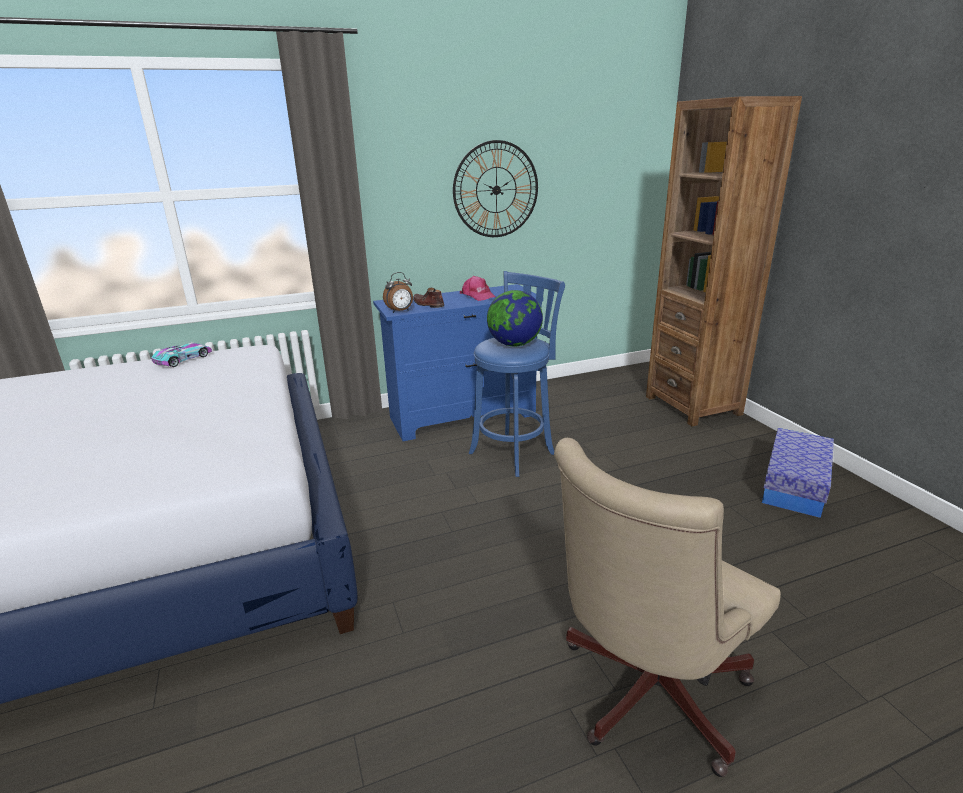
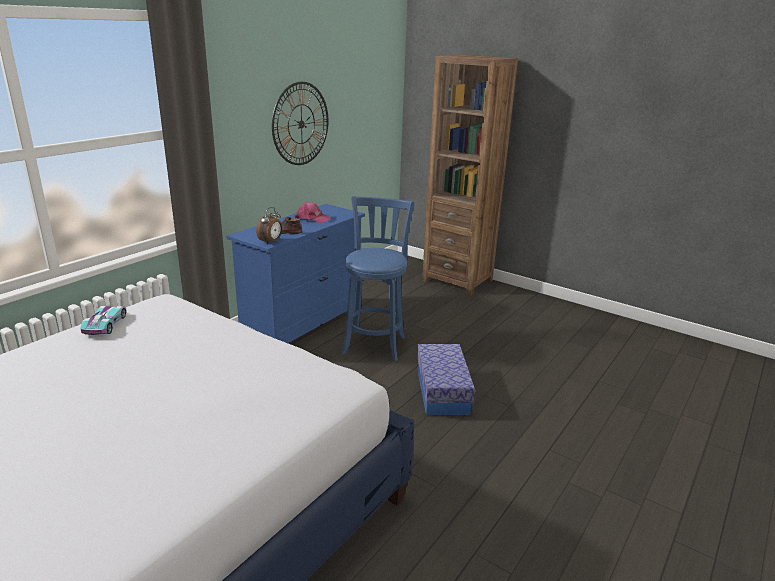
camera: 35 degrees left, 0 degrees up
(514, 344) = (379, 255): globe -> none
(645, 694) = (594, 458): beige office chair -> none
(794, 486) = (558, 319): storage box -> storage box (442, 391)

